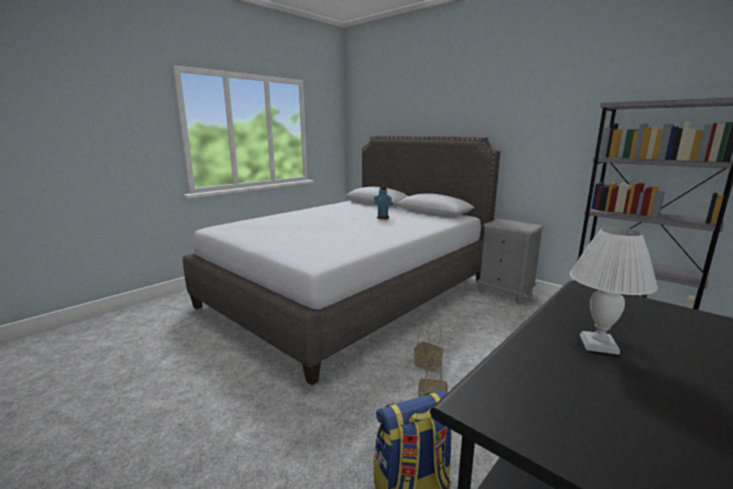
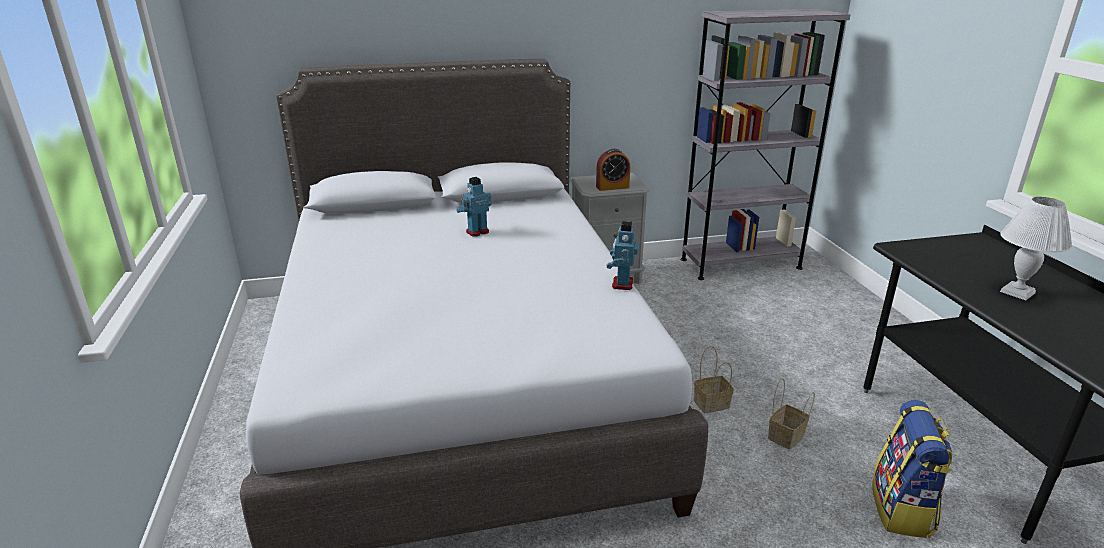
camera: 55 degrees left, 10 degrees up
(376, 246) = (622, 284): none -> toy robot
(507, 226) = (612, 187): none -> alarm clock

